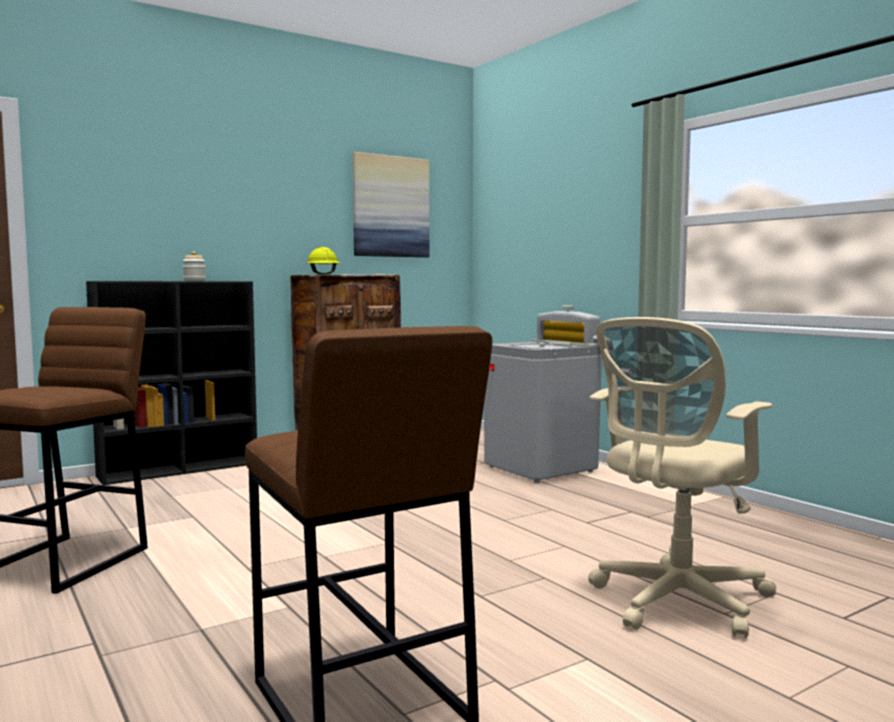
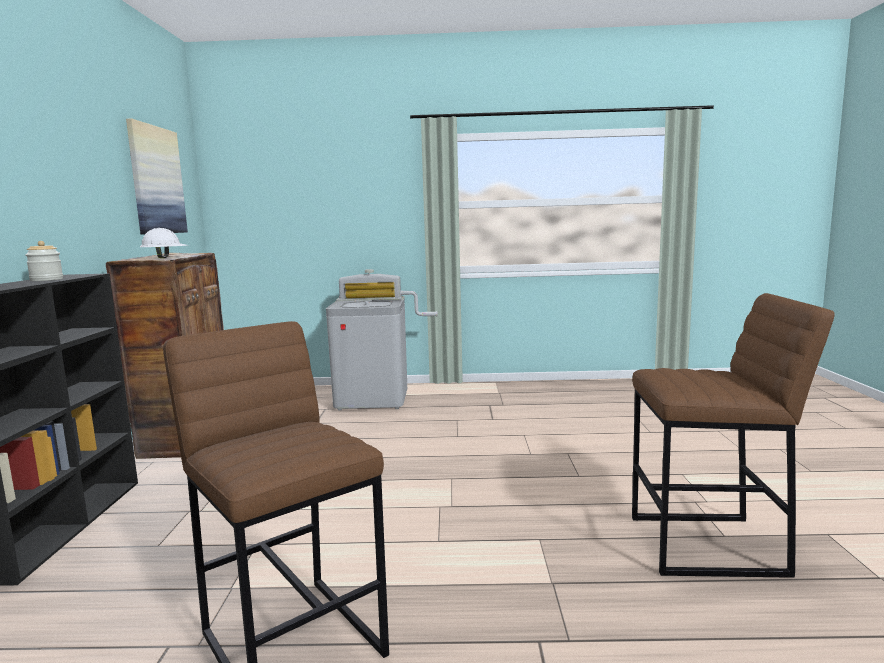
camera: 55 degrees left, 5 degrees up
(324, 274) = (166, 258): yellow hard hat -> white hard hat
(675, 603) = (630, 436): beige office chair -> none

